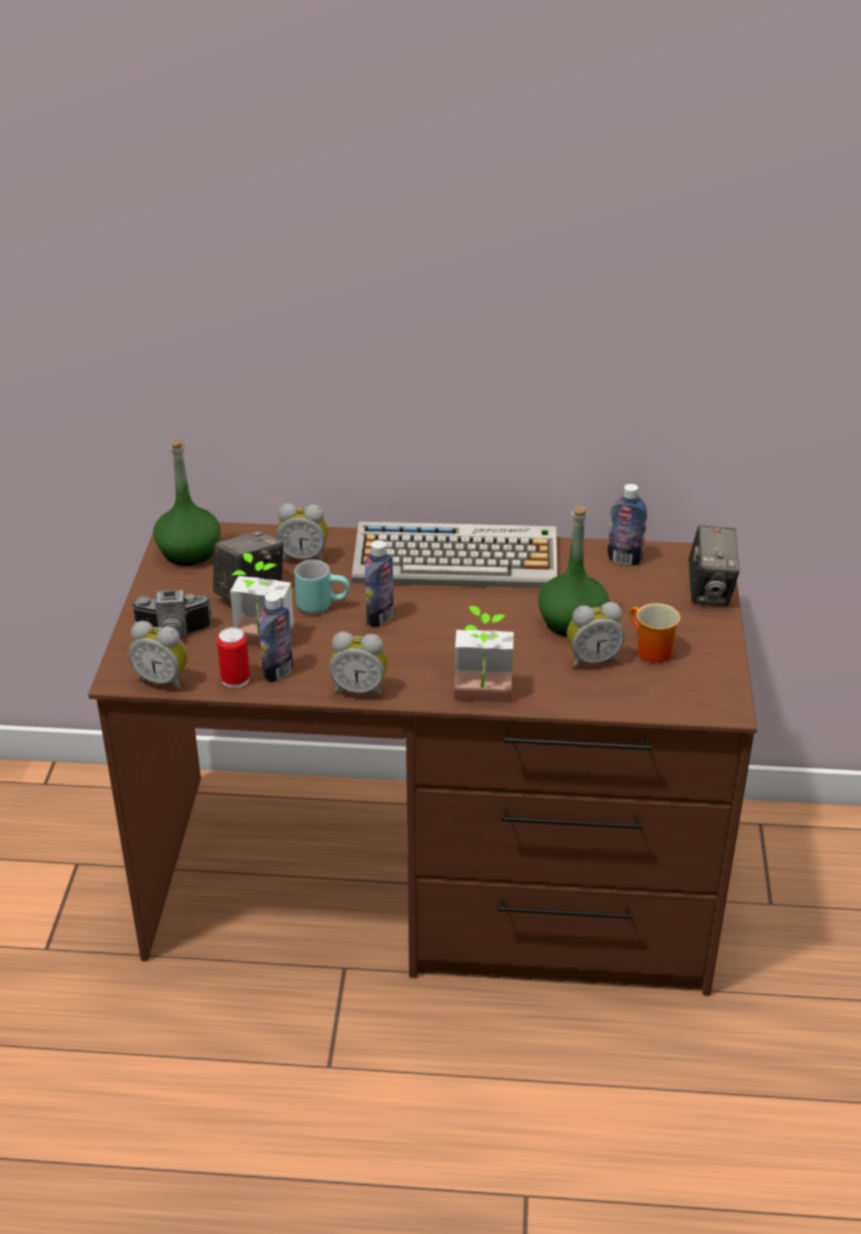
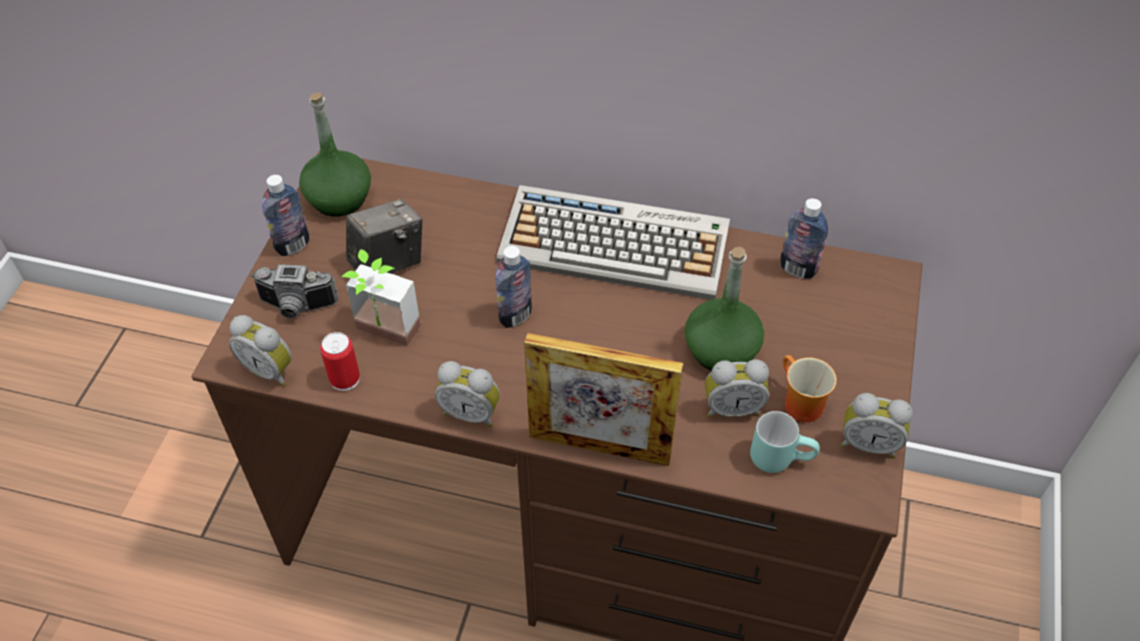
camera: 10 degrees right, 15 degrees up
(278, 672) = (391, 375): bottle -> bottle (293, 245)
(304, 557) = (455, 221): alarm clock -> alarm clock (868, 443)
(322, 604) = (459, 288): turquoise mug -> turquoise mug (780, 457)
(482, 700) = (599, 446): potted plant -> picture frame
(709, 592) = (883, 328): camera -> none

